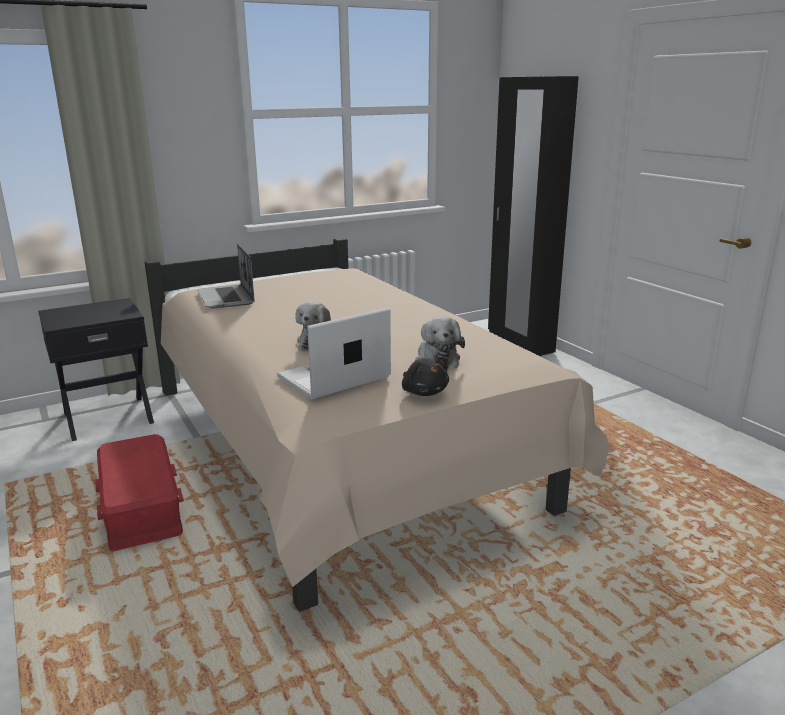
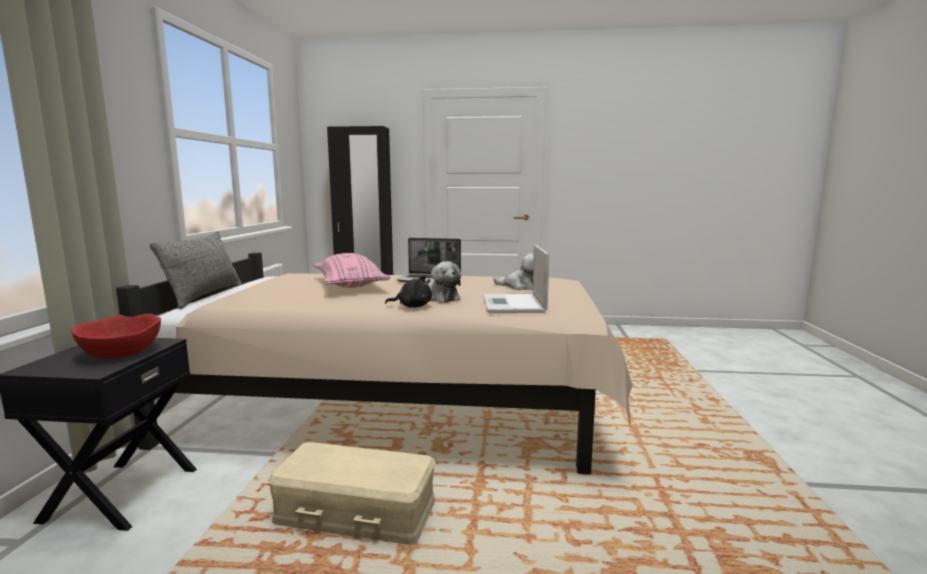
camera: 55 degrees left, 10 degrees down
(96, 316) = (122, 353): none -> red bowl
(142, 507) = (357, 511): red storage box -> beige storage box
(227, 298) = (267, 301): laptop -> laptop (430, 280)
(235, 278) = (205, 295): none -> grey pillow
(323, 300) = (350, 285): none -> pink pillow
(424, 392) = (567, 296): black plush toy -> black plush toy (412, 306)

